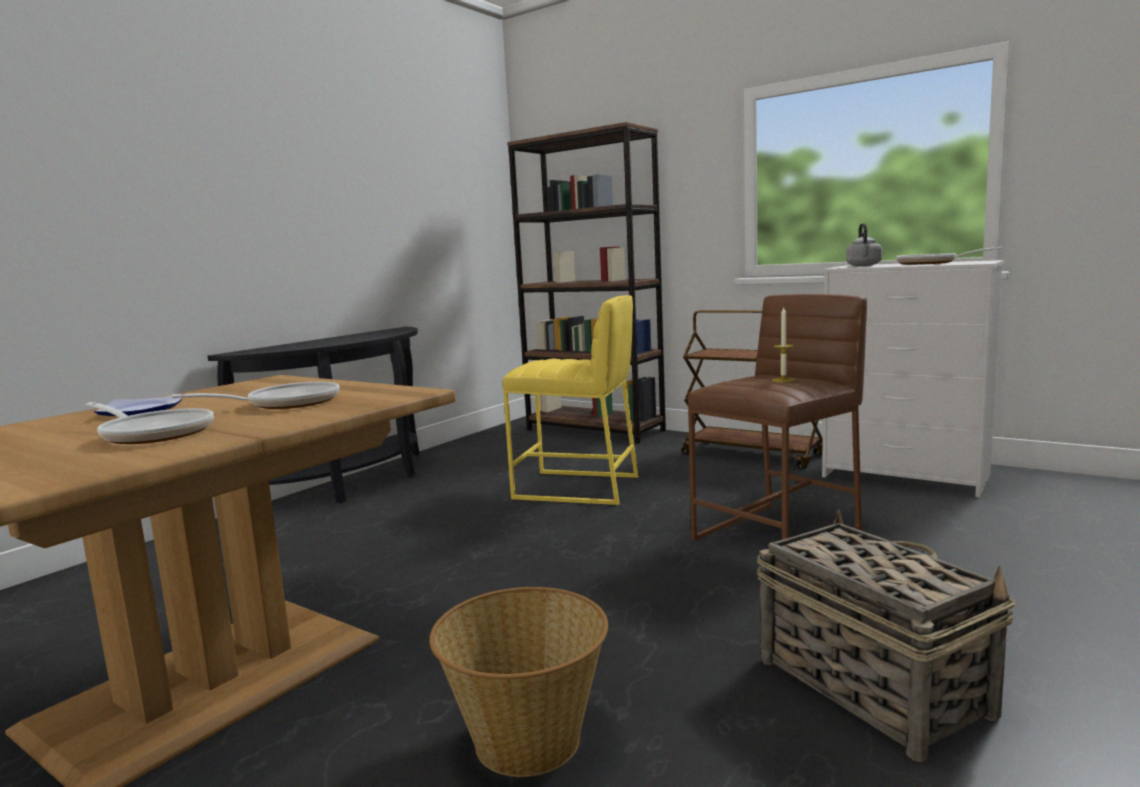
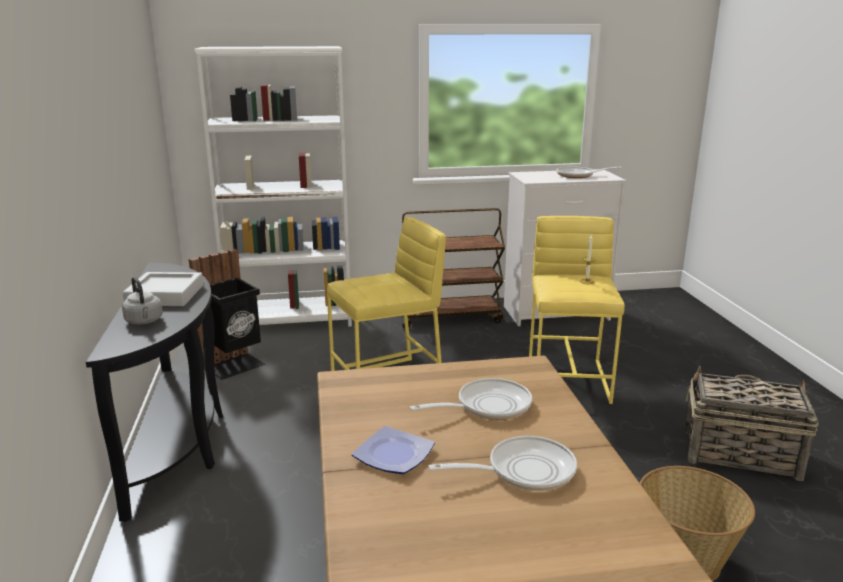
camera: 45 degrees left, 10 degrees up
(286, 403) = (487, 406): frying pan -> frying pan turned 45 degrees clockwise
(352, 337) = (165, 295): none -> grey tray
(489, 449) = (235, 365): none -> black trash can
(595, 430) = (290, 320): brown bookcase -> white bookcase
(779, 535) = (569, 379): brown stool -> yellow stool
(864, 265) = (537, 177): grey kettle -> grey kettle (144, 321)

